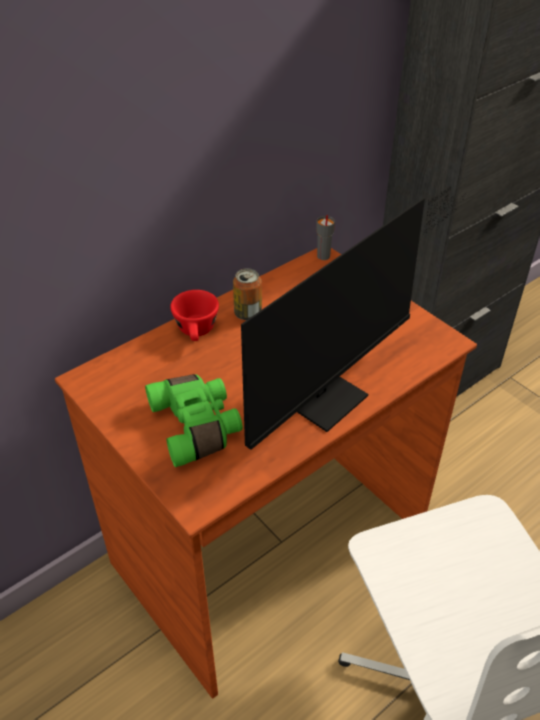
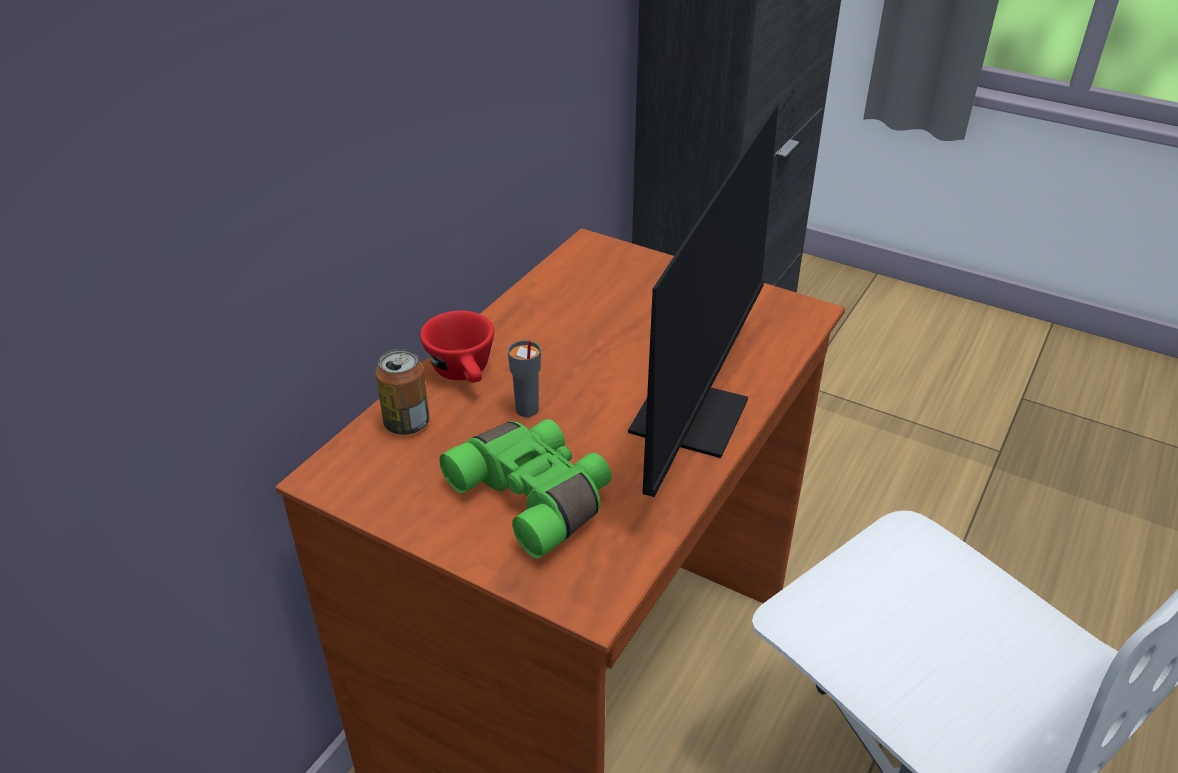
camera: 20 degrees left, 5 degrees down
(248, 313) = (525, 334): can -> can (407, 423)
(323, 256) = (588, 243): grey cup -> grey cup (527, 410)

